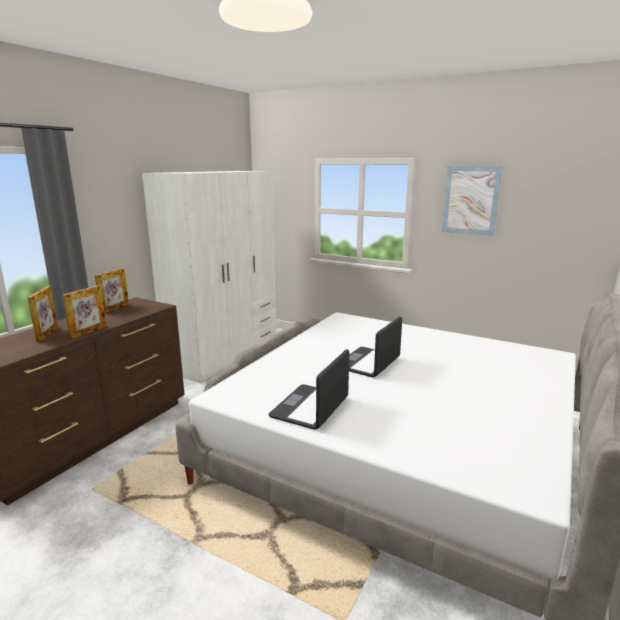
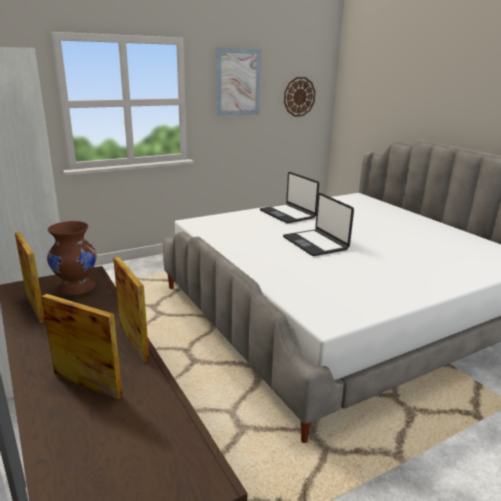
camera: 60 degrees left, 5 degrees up
(142, 308) = (77, 288): none -> brown vase
(311, 408) = (383, 286): laptop -> laptop (288, 214)
(558, 221) = (299, 96): none -> wall clock

